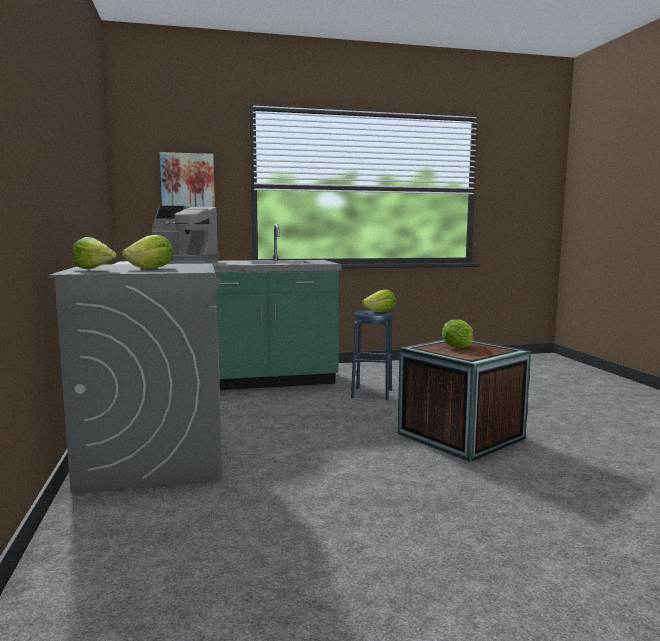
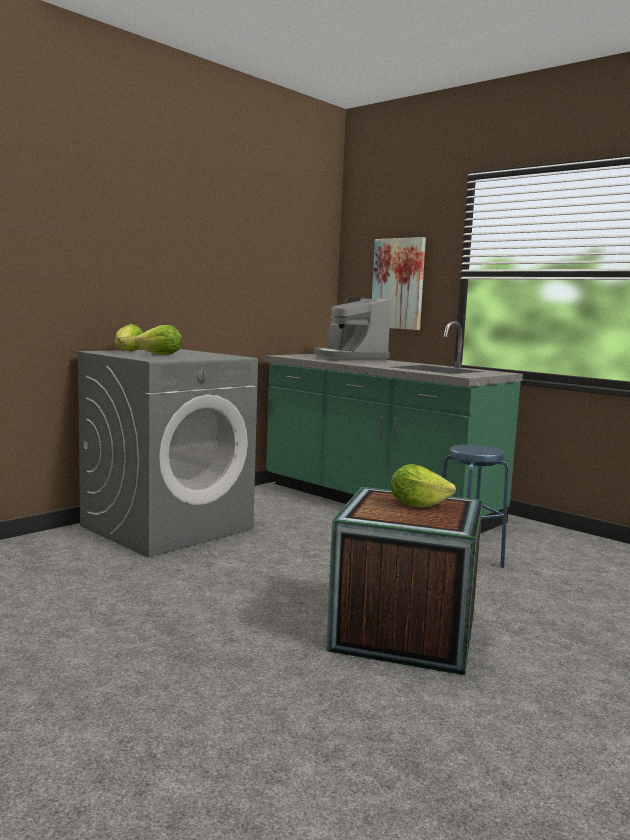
camera: 55 degrees right, 0 degrees up
(381, 312) = (487, 451): lettuce -> none

